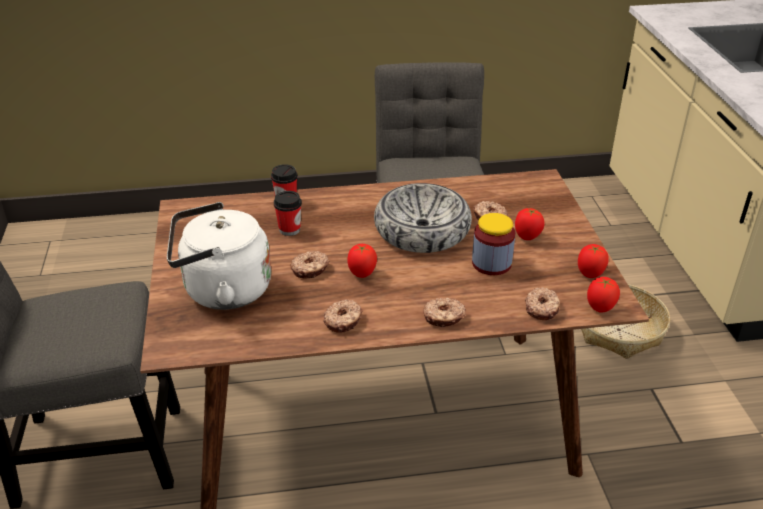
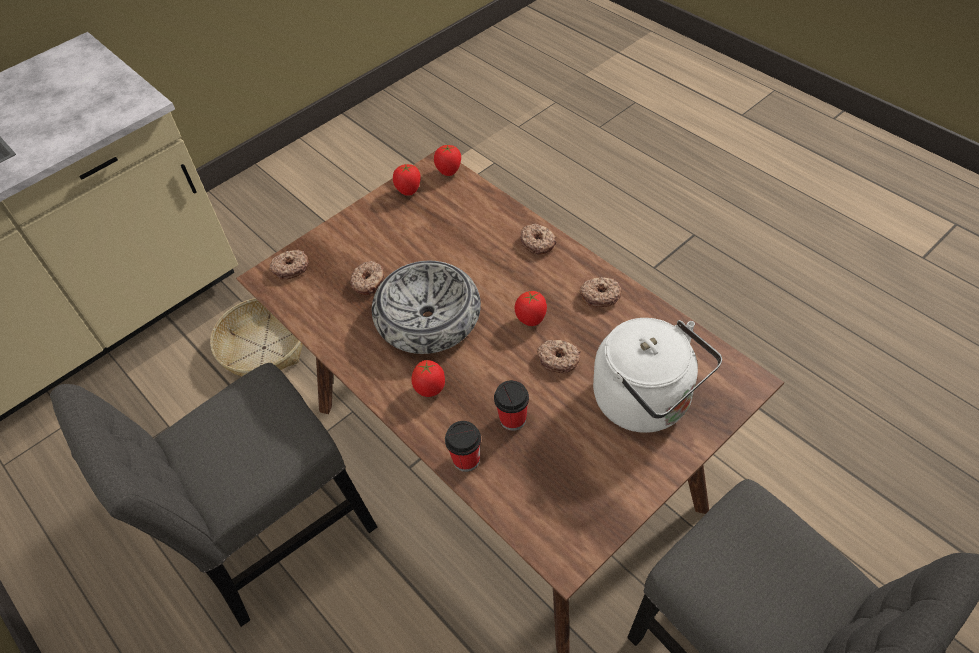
camera: 120 degrees left, 15 degrees up
(491, 263) = (441, 249): jar -> none
(527, 237) = (382, 245): tomato -> tomato (431, 389)
(542, 308) = (476, 198): donut -> donut (290, 268)

